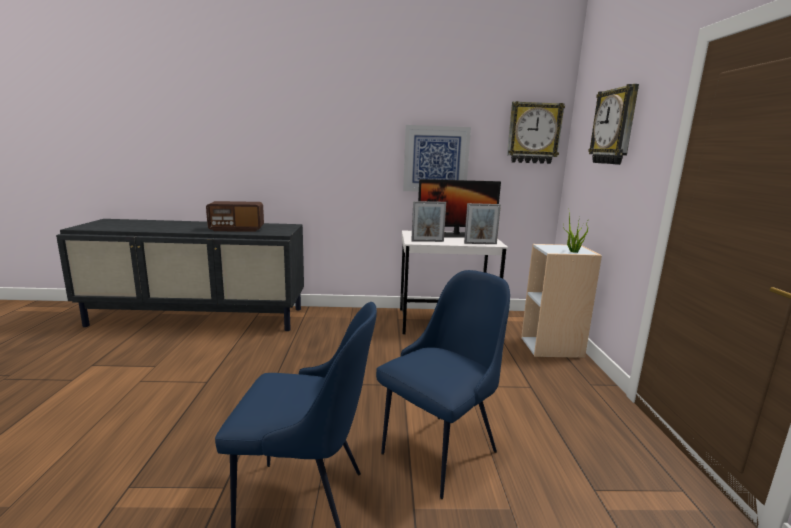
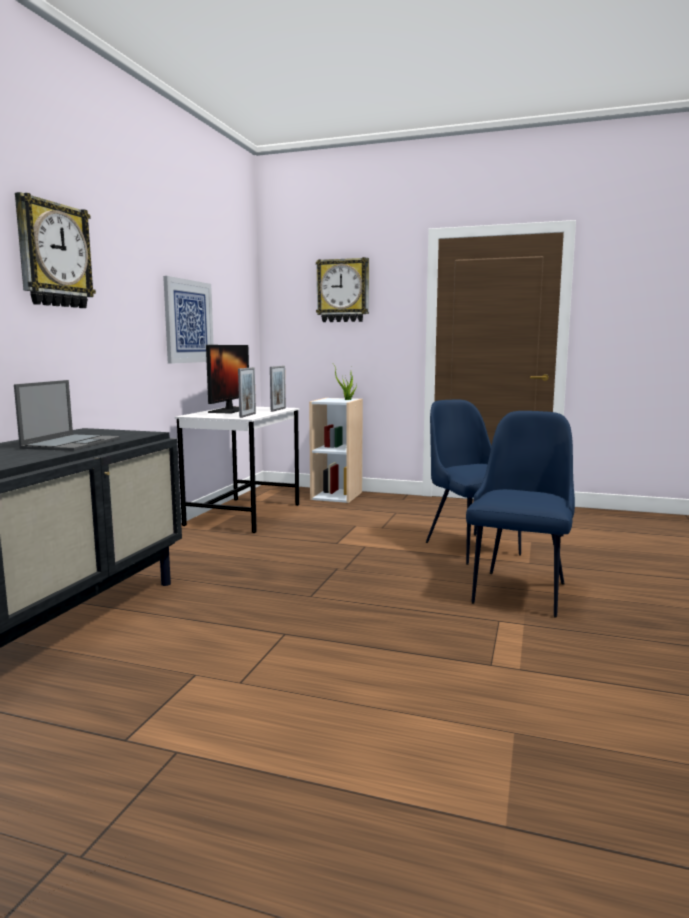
camera: 70 degrees left, 5 degrees down
(237, 229) = (72, 443): radio -> laptop
(533, 133) = (243, 294): wall clock -> wall clock (53, 255)

